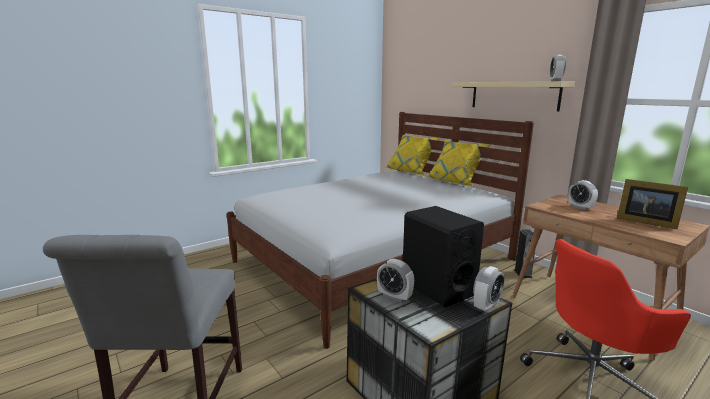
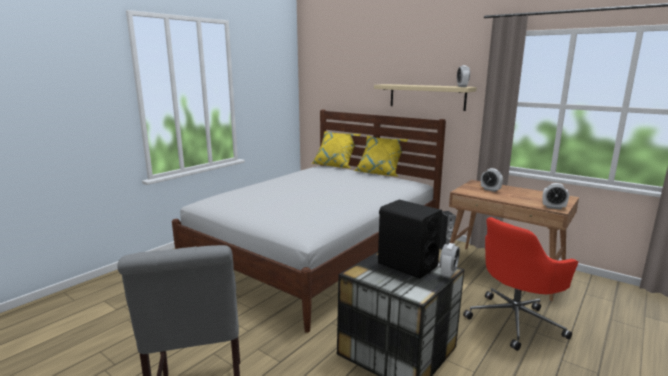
camera: 15 degrees left, 0 degrees up
(394, 297) = (378, 276): alarm clock -> alarm clock (553, 207)
(644, 221) = (537, 197): picture frame -> none

